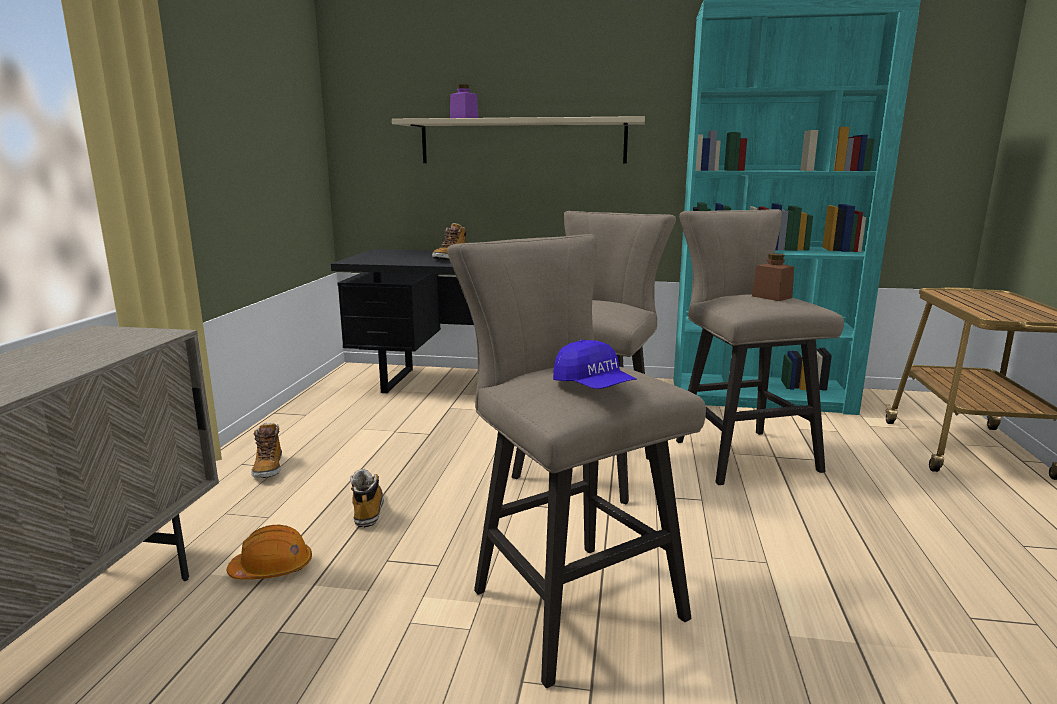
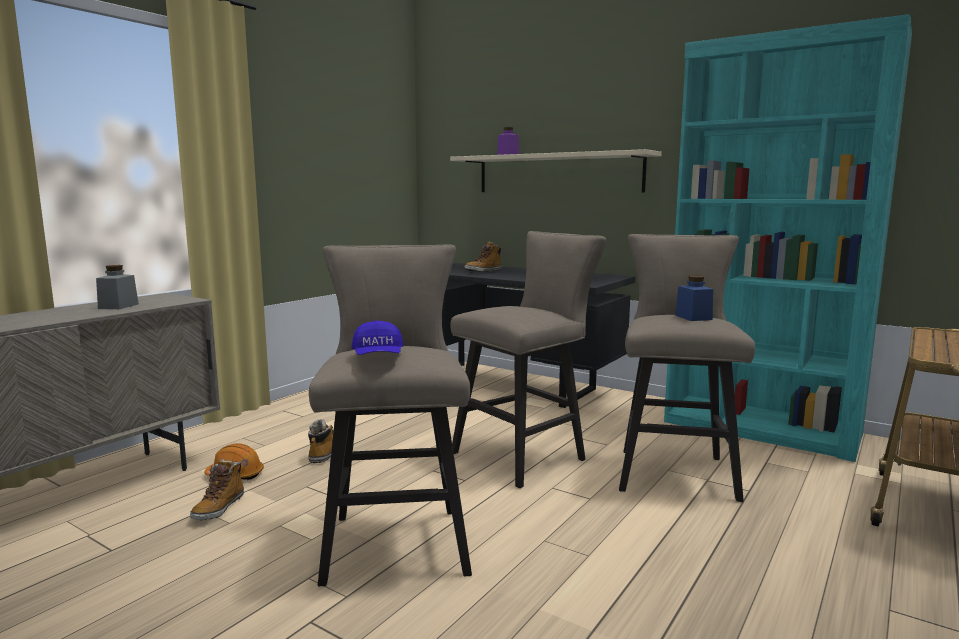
camera: 25 degrees right, 5 degrees down
(63, 357) = (118, 306): none -> grey jar
(268, 468) = (295, 416): boot -> boot (219, 508)
(771, 297) = (693, 317): brown jar -> blue jar

